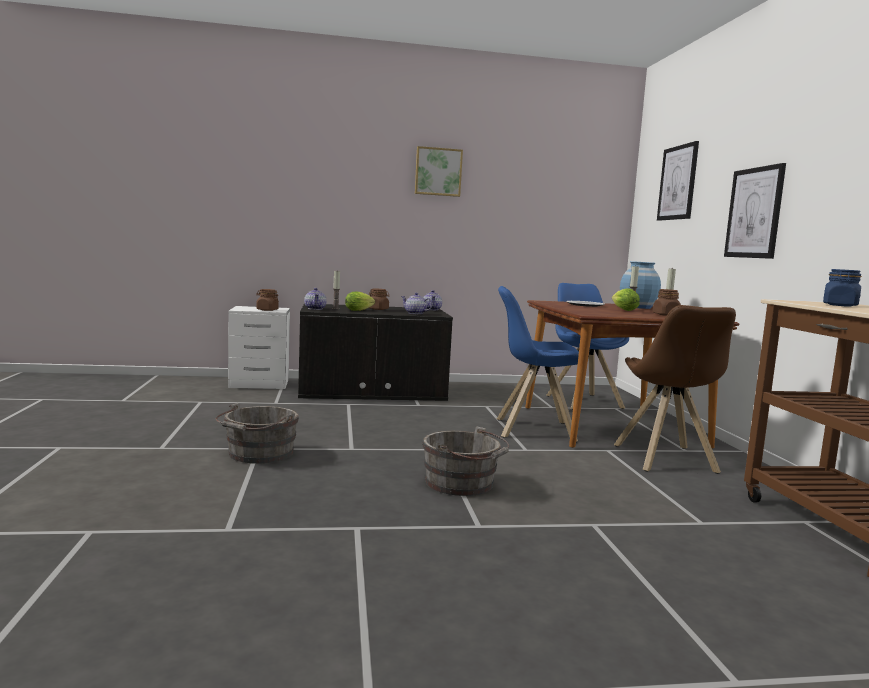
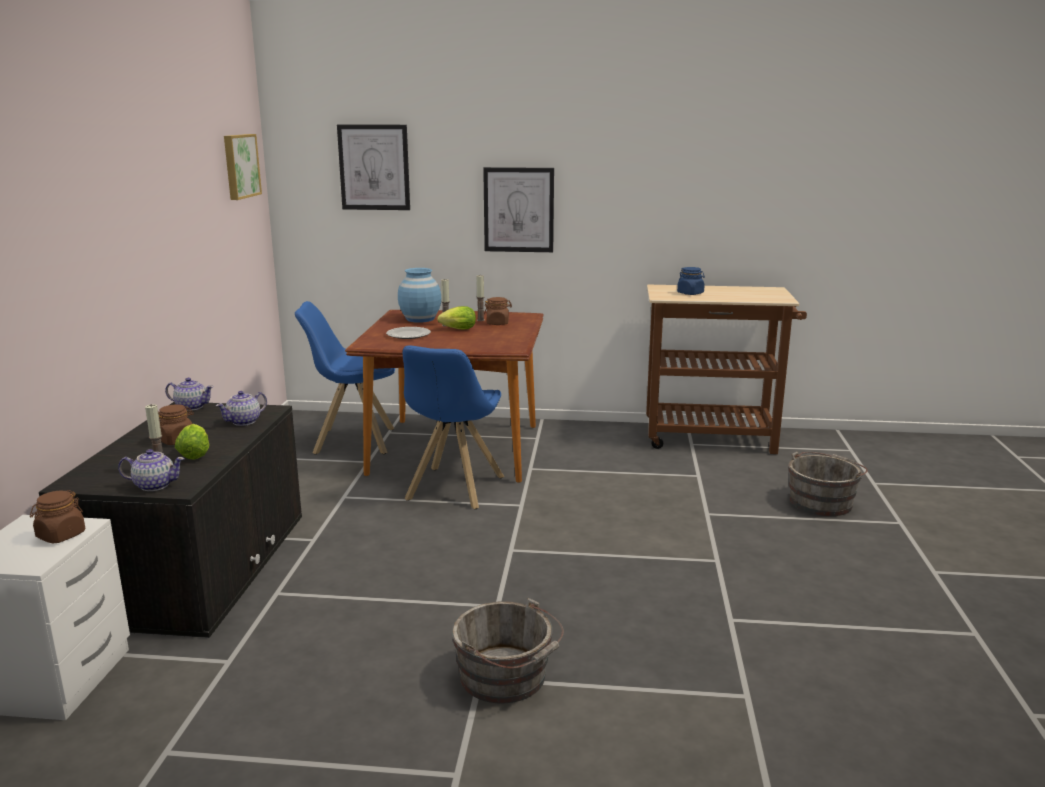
camera: 75 degrees left, 10 degrees up
(438, 172) = (126, 183): picture -> picture (240, 166)
(463, 484) = (619, 553): grey bucket -> grey bucket (822, 501)
(665, 459) = (558, 451): brown chair -> none

